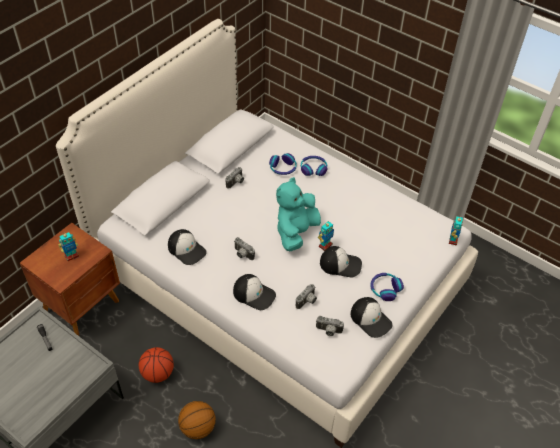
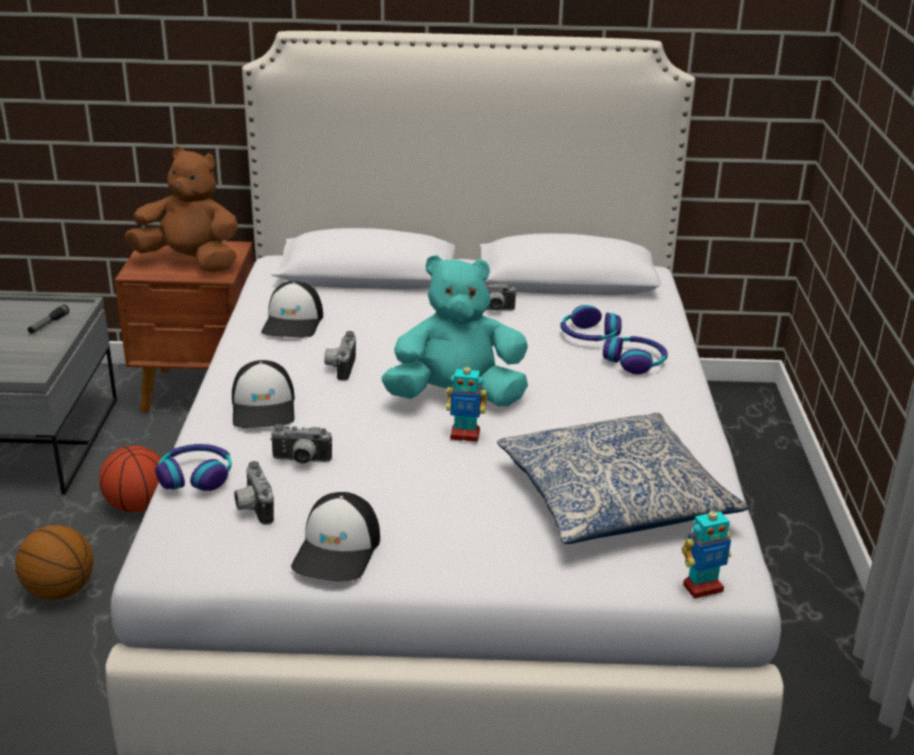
camera: 55 degrees right, 20 degrees down
(71, 256) = (190, 262): toy robot -> brown plush toy
(340, 264) = (438, 466): cap -> none
(385, 289) = (440, 541): headphones -> headphones (195, 476)
(393, 230) = (614, 498): none -> pillow

